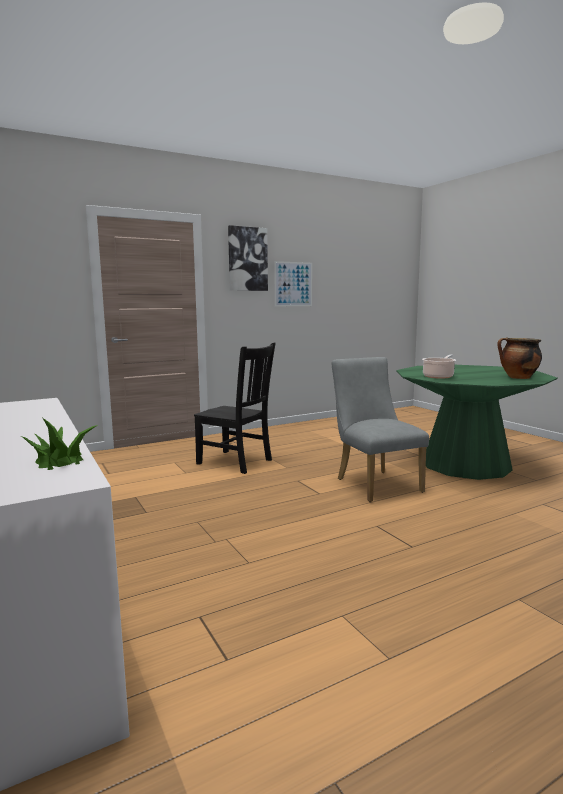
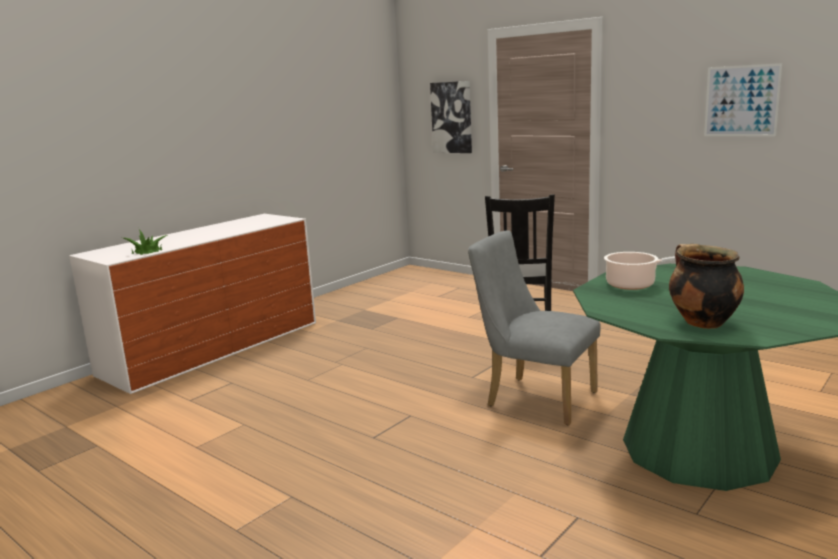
camera: 70 degrees right, 5 degrees up
(247, 259) = (664, 68): picture -> picture (452, 117)
(374, 483) = (534, 398): grey chair -> grey chair turned 105 degrees counterclockwise

